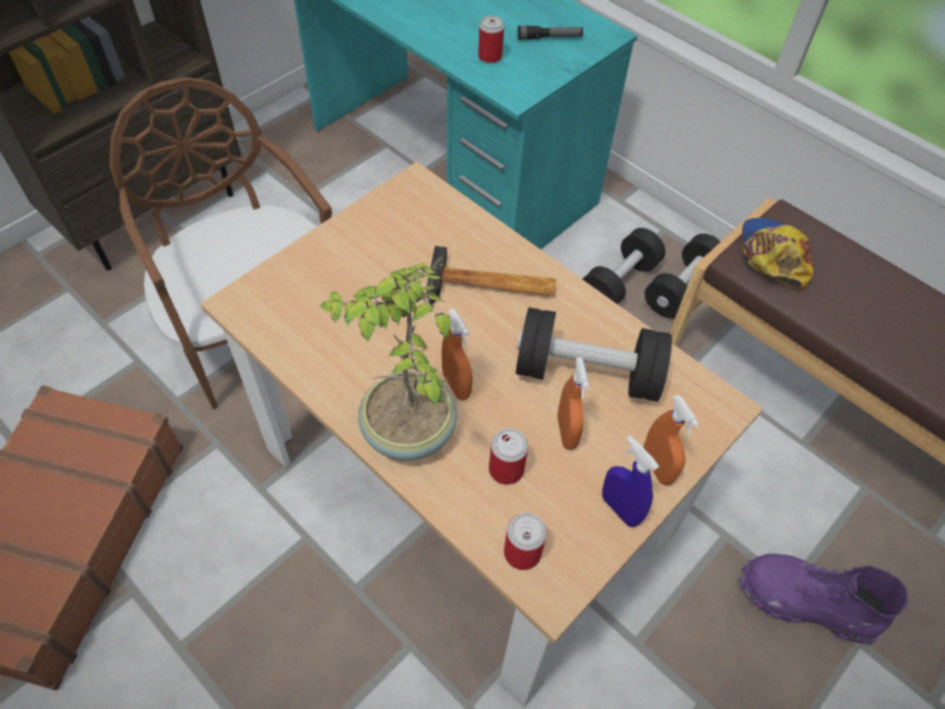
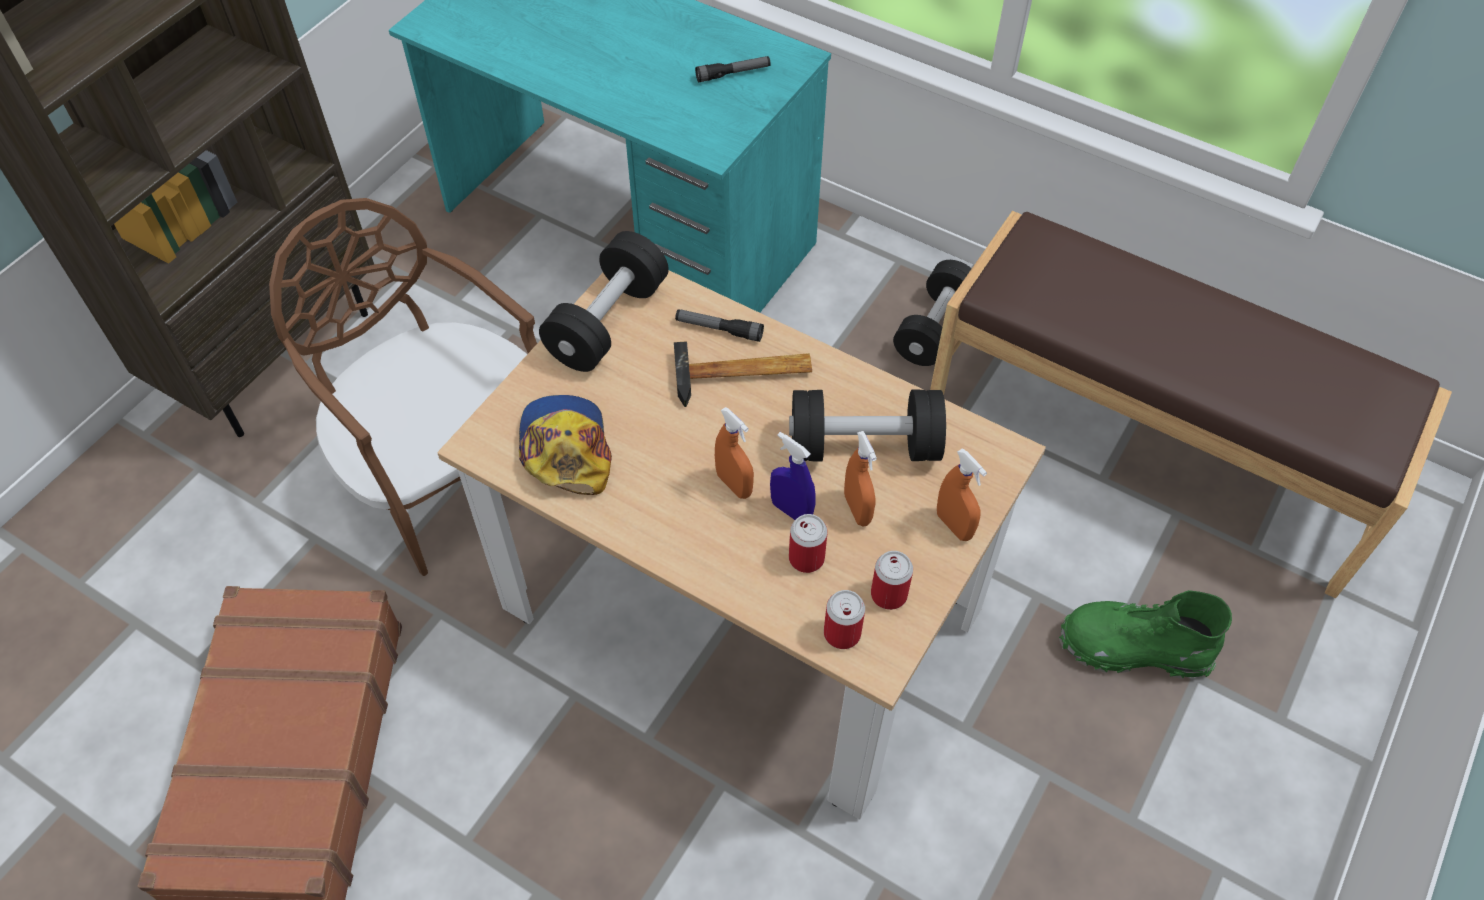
camera: 10 degrees left, 0 degrees up
(406, 432) = (696, 542): potted plant -> none
(480, 243) = (719, 329): none -> flashlight
(490, 57) = (672, 109): can -> can (889, 594)
(619, 282) = (861, 334): black dumbbell -> black dumbbell (608, 322)
(620, 509) = (926, 573): blue spray bottle -> blue spray bottle (791, 511)
(772, 255) = (1028, 278): cap -> cap (566, 448)
(804, 602) = (1133, 648): purple boot -> green boot

